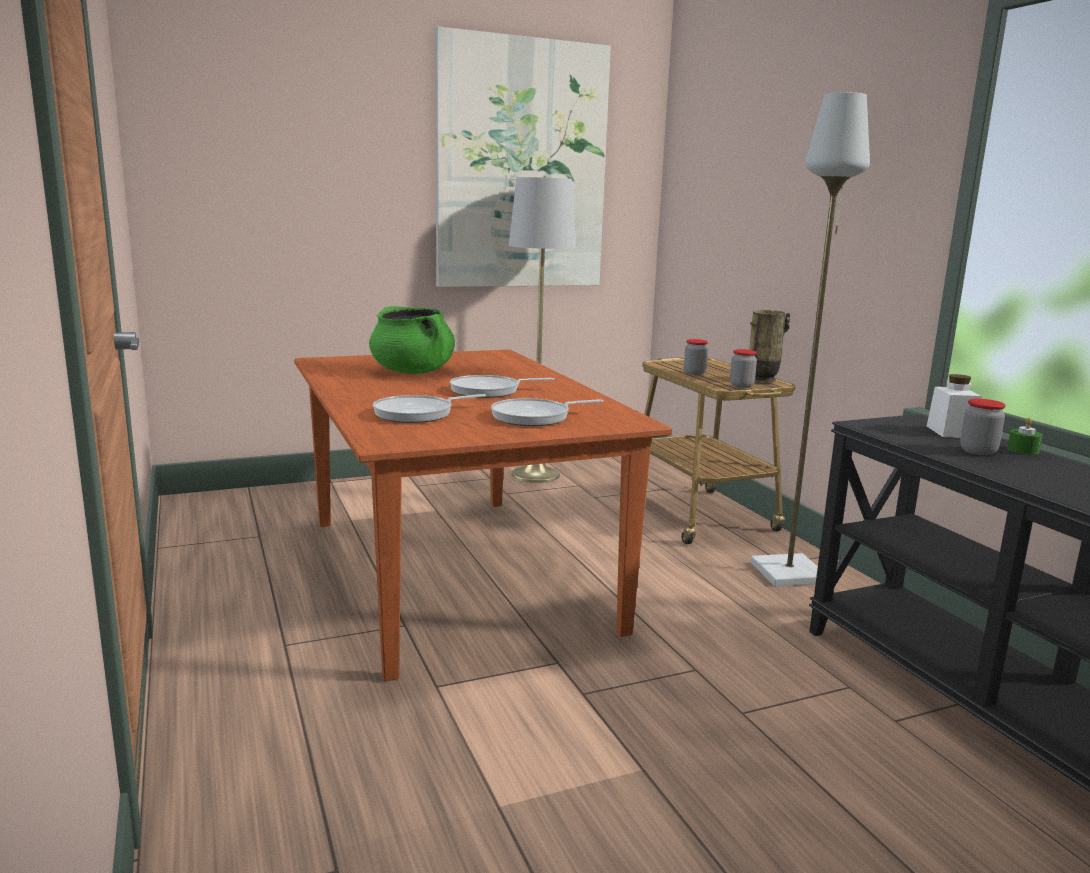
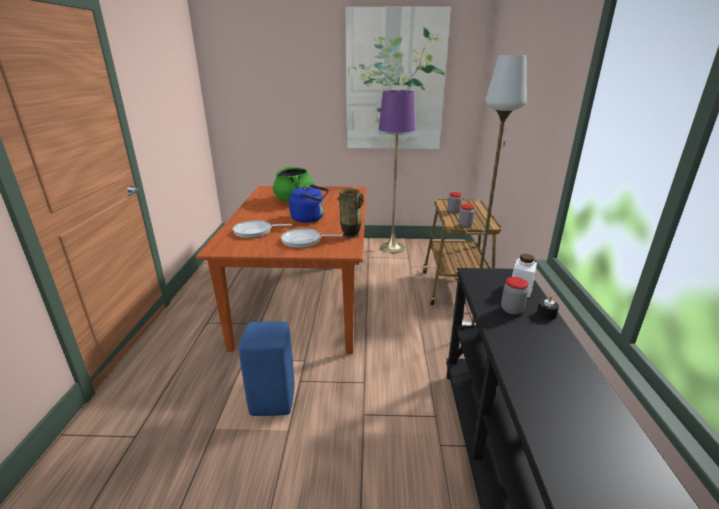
camera: 25 degrees right, 10 degrees up
(489, 391) = (310, 218): frying pan -> blue kettle
(535, 474) = (392, 248): grey floor lamp -> purple floor lamp
(567, 738) = (272, 402): none -> blue stool
(763, 380) = (485, 222): vase -> vase (351, 235)
(1023, 450) = (546, 314): green candle -> black candle

